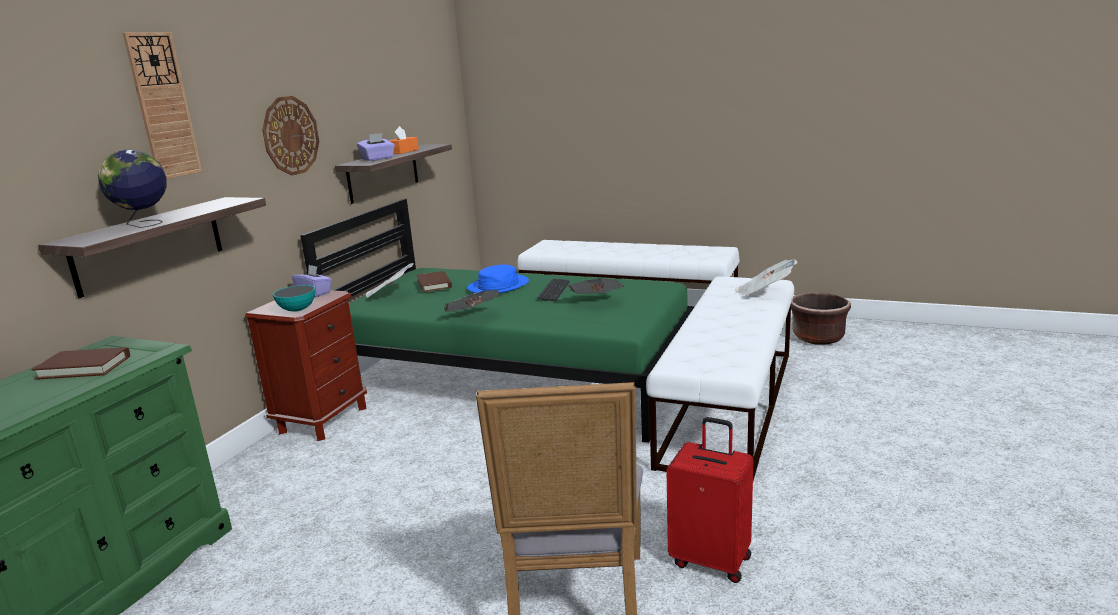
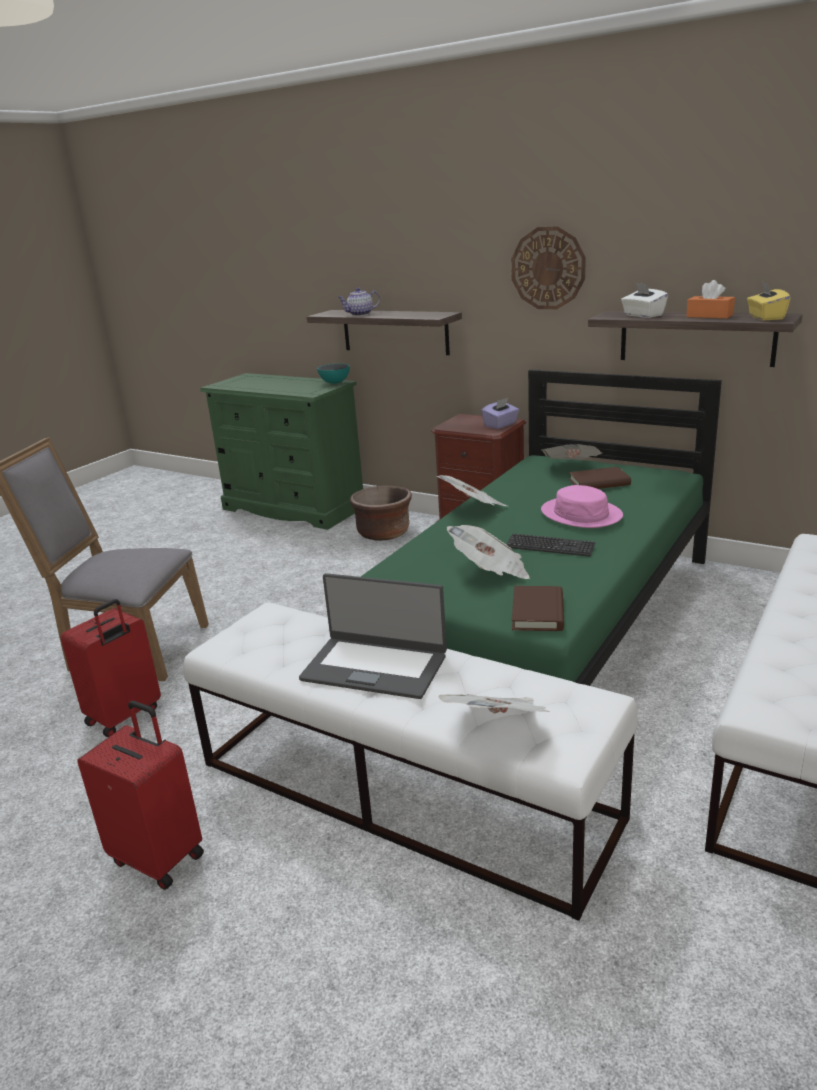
camera: 100 degrees right, 5 degrees up
(84, 367) = (298, 386): brown book -> brown book (538, 612)
(144, 225) = (360, 314): globe -> teapot
(163, 106) = (421, 228): wall clock -> none
(297, 310) = (451, 426): bowl -> bowl (335, 383)
(378, 159) = (643, 315): purple tissue box -> white tissue box
(426, 146) = (765, 317): none -> yellow tissue box
(498, 286) = (581, 514): blue hat -> pink hat
(728, 322) = (375, 667): none -> laptop
(817, 338) = (687, 1017): brown planter -> brown planter (383, 533)
(854, 476) = (159, 857): none -> red suitcase

